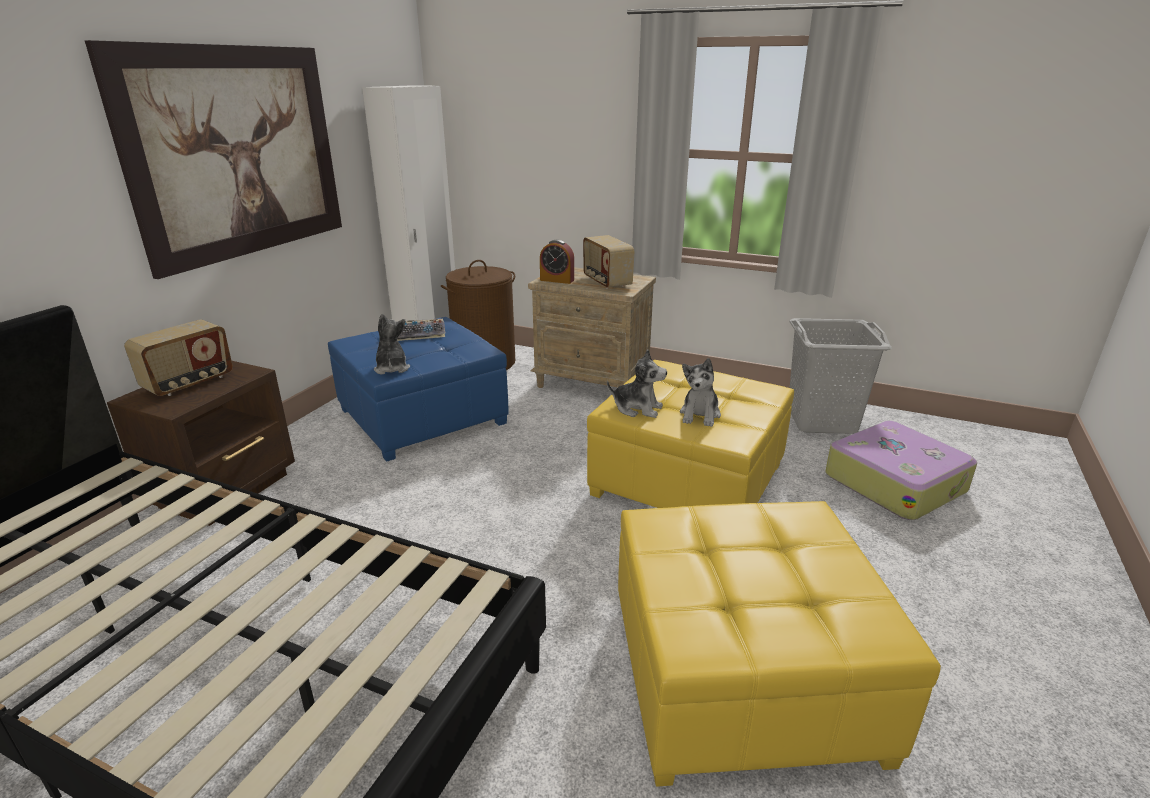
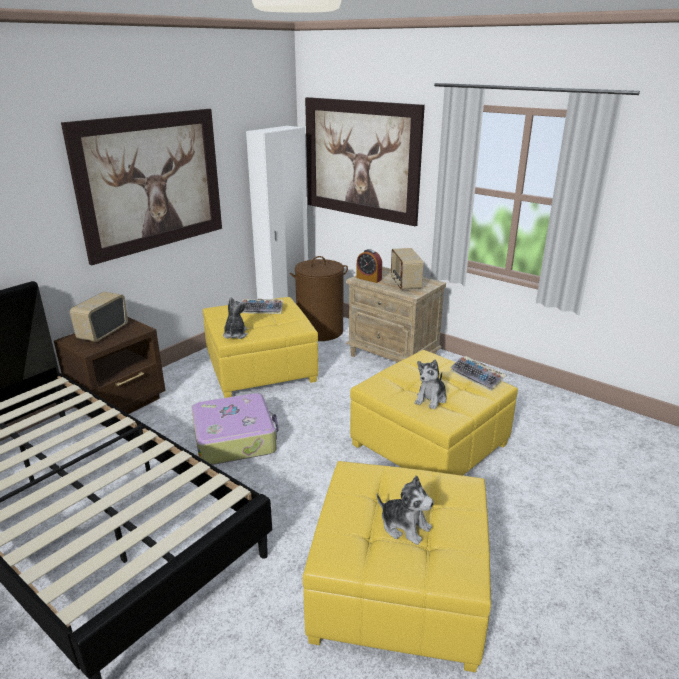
camera: 15 degrees right, 0 degrees up
(189, 383) = (103, 333): radio -> radio turned 150 degrees clockwise
(422, 417) = (260, 368): blue ottoman -> yellow ottoman
(522, 127) = (361, 159): none -> picture
(637, 408) = (388, 387): plush toy -> plush toy (405, 526)
(741, 382) = (478, 377): none -> keyboard
(822, 421) = (562, 413): grey laundry basket -> none
(894, 482) = (594, 472): suitcase -> suitcase (235, 438)

